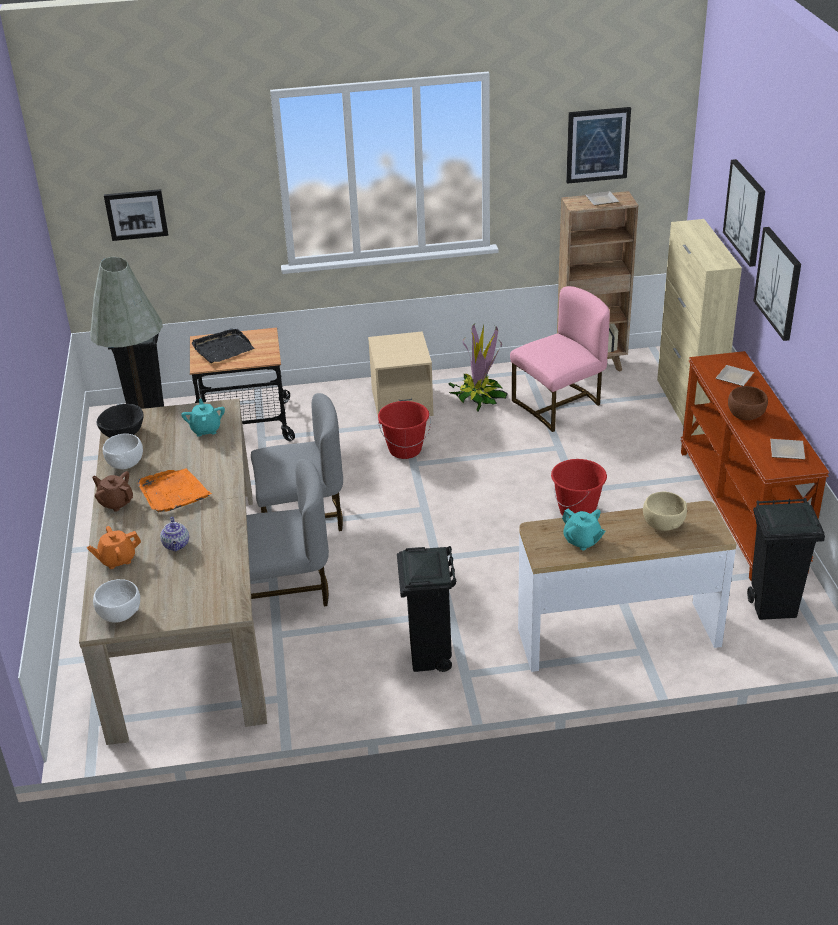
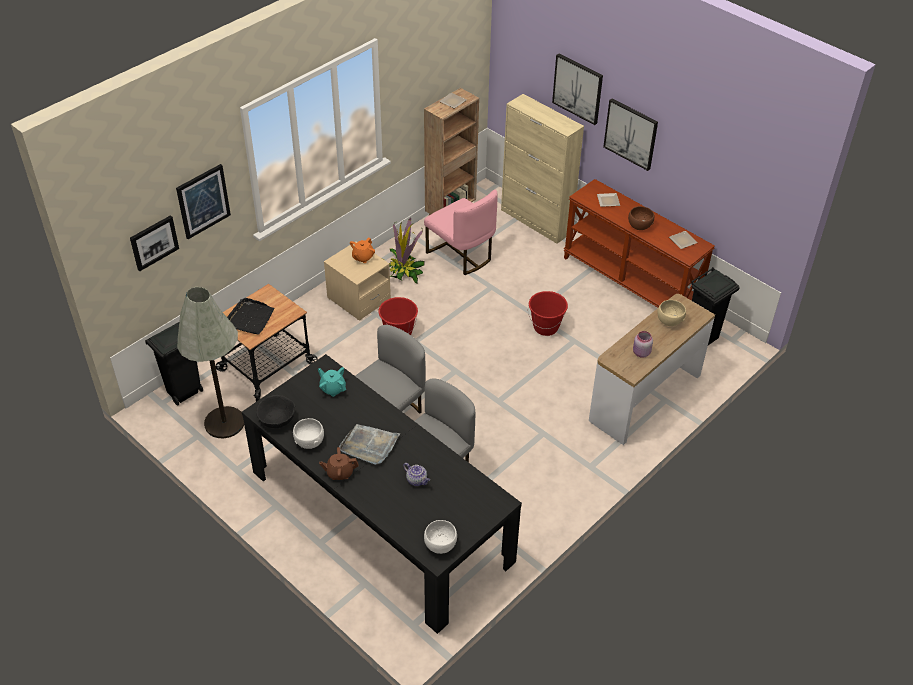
camera: 40 degrees left, 10 degrees up
(117, 560) = (392, 511): orange teapot -> orange teapot (362, 257)
(173, 493) = (369, 445): orange tray -> grey tray
(187, 604) = (380, 516): beige dining table -> black dining table
(430, 658) = (561, 467): black trash can -> none
(559, 405) = (461, 255): pink chair -> pink chair turned 120 degrees clockwise
(582, 541) = (641, 353): turquoise teapot -> pink jar
(597, 145) = (440, 63): picture -> picture (203, 201)

